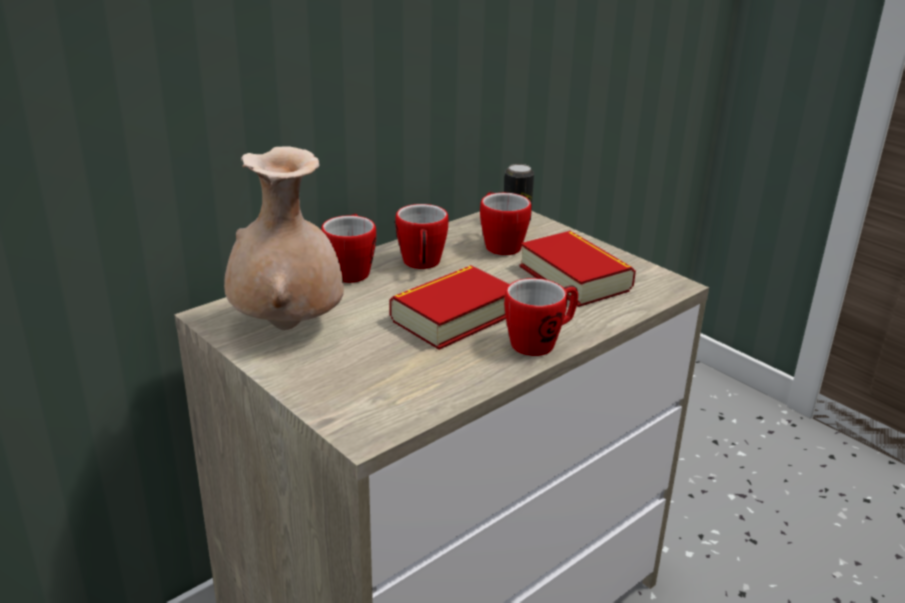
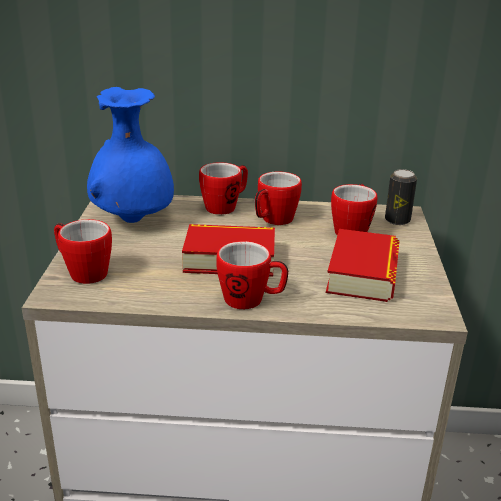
camera: 45 degrees right, 0 degrees up
(288, 326) = (133, 221): beige vase -> blue vase
(346, 399) = (83, 272): none -> mug

